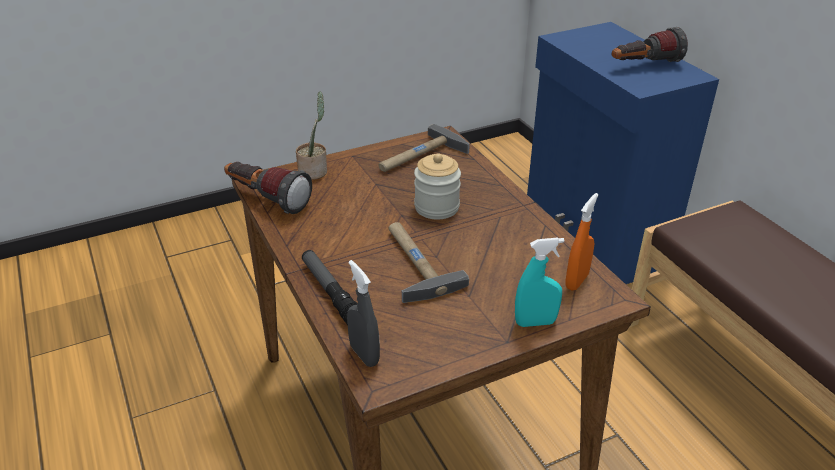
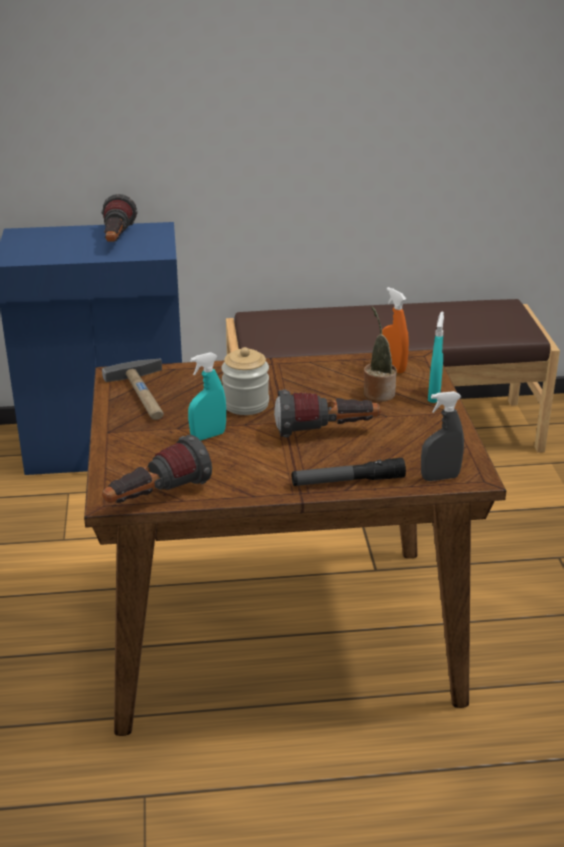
camera: 70 degrees left, 5 degrees down
(314, 171) = (121, 460): potted plant -> potted plant (378, 392)
(371, 201) = (208, 436): none -> turquoise spray bottle
(413, 263) = (326, 432): hammer -> flashlight

